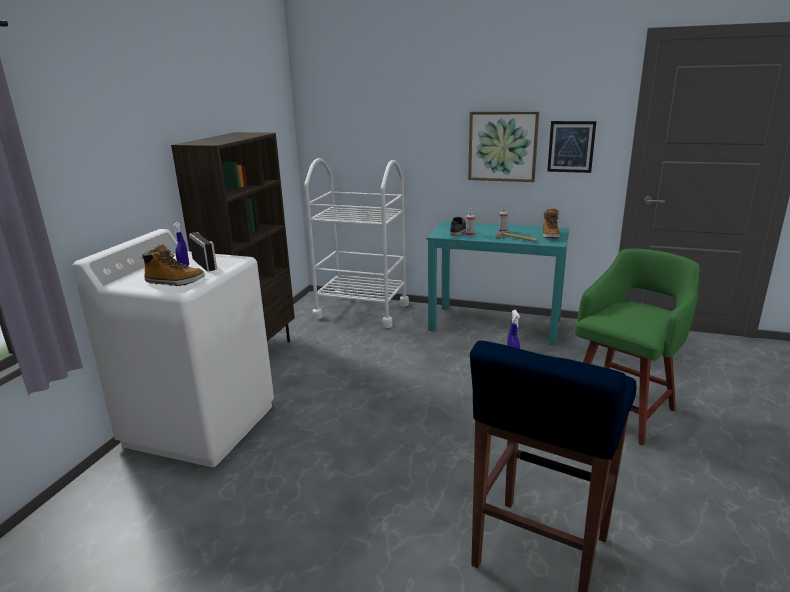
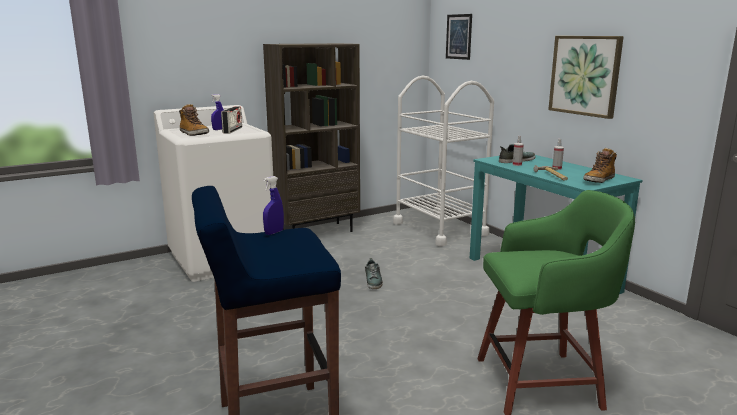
camera: 40 degrees right, 5 degrees down
(392, 383) = (373, 281): none -> shoe
(571, 146) = (654, 80): picture -> picture (458, 36)

